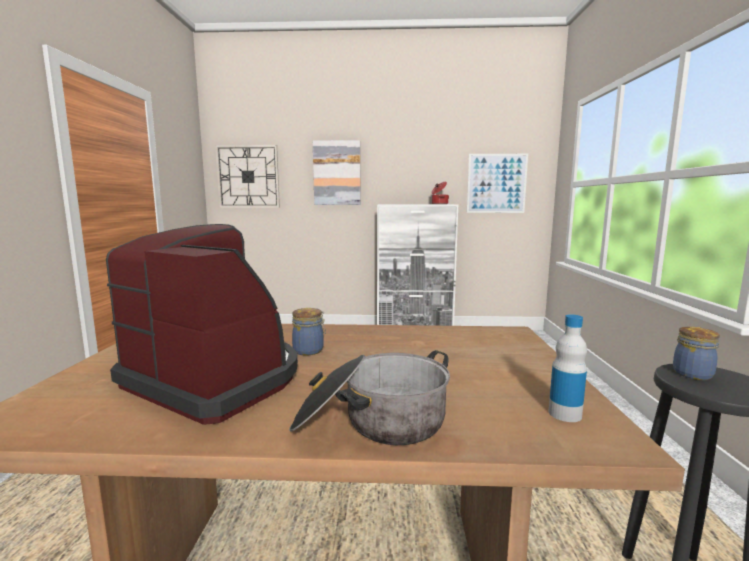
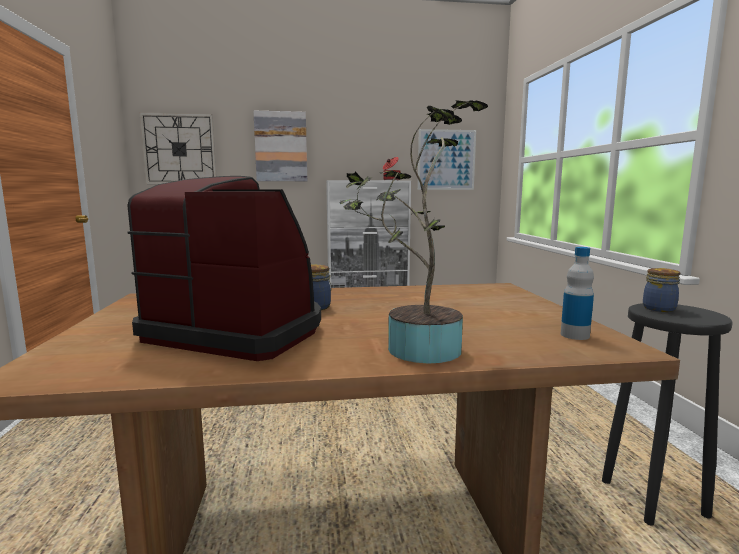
camera: 10 degrees left, 0 degrees up
(372, 423) = (415, 350): cooking pot -> potted plant

